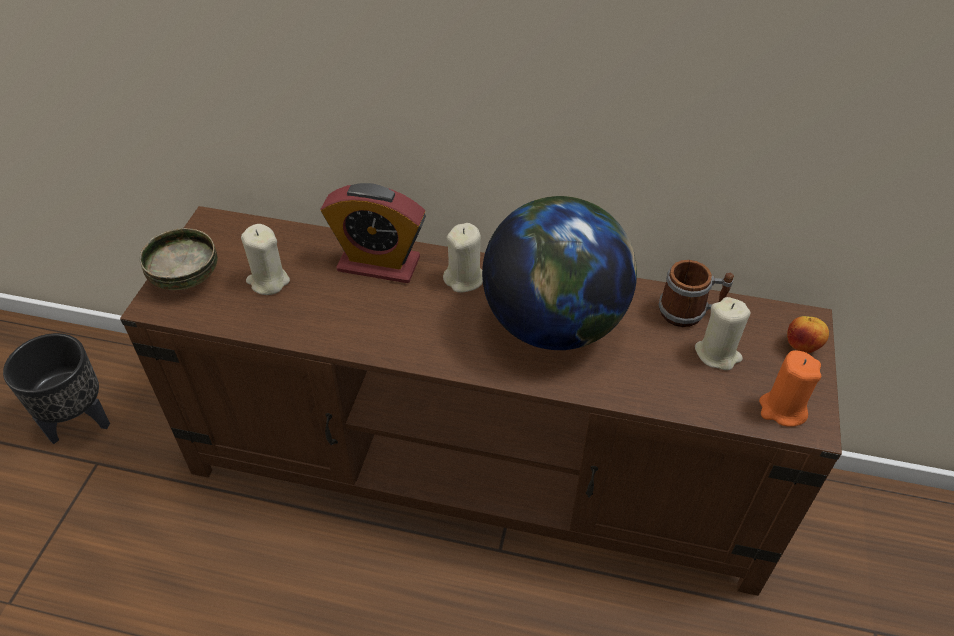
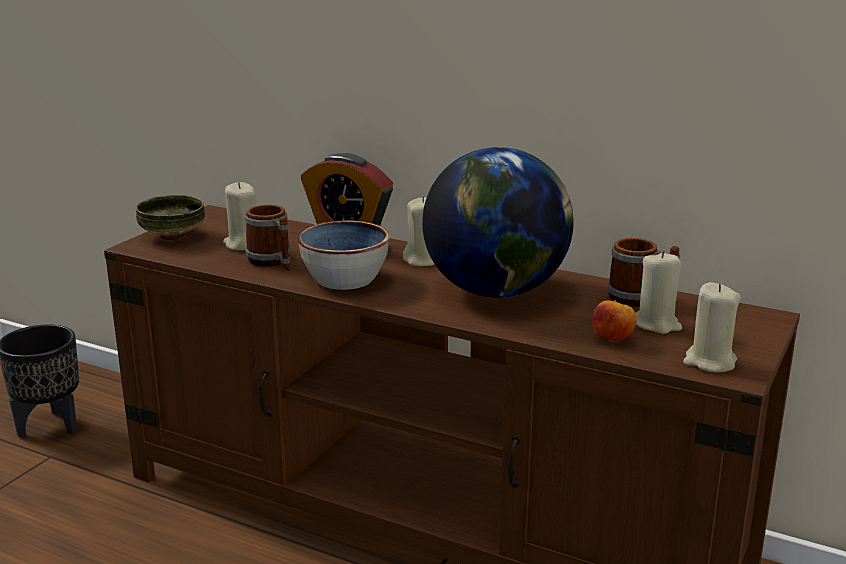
camera: 15 degrees right, 25 degrees down
(314, 310) = (273, 262): none -> mug
(400, 331) = (345, 280): none -> bowl
(782, 409) = (709, 362): orange candle -> beige candle
(802, 346) = (753, 330): apple -> apple (613, 339)

